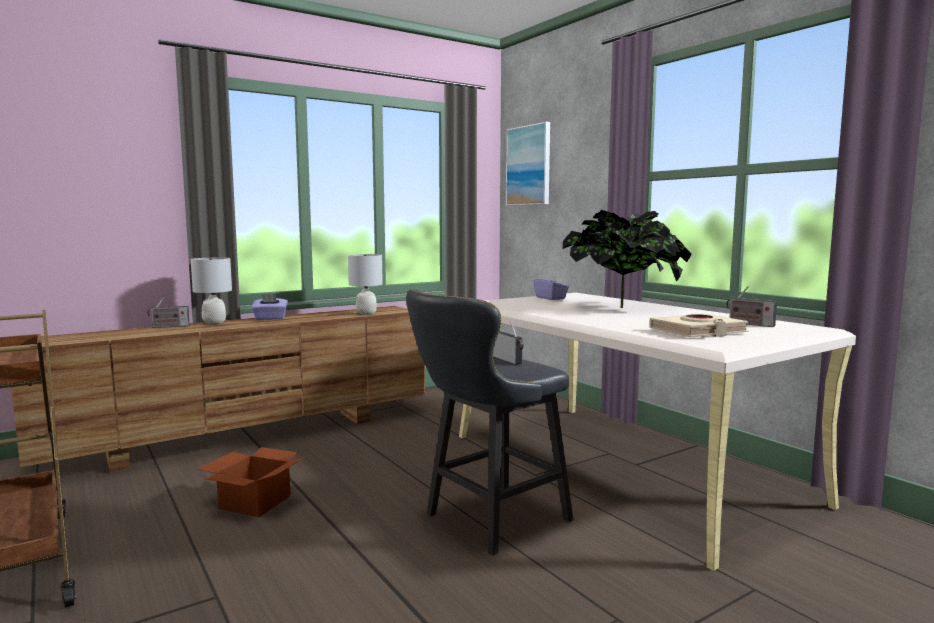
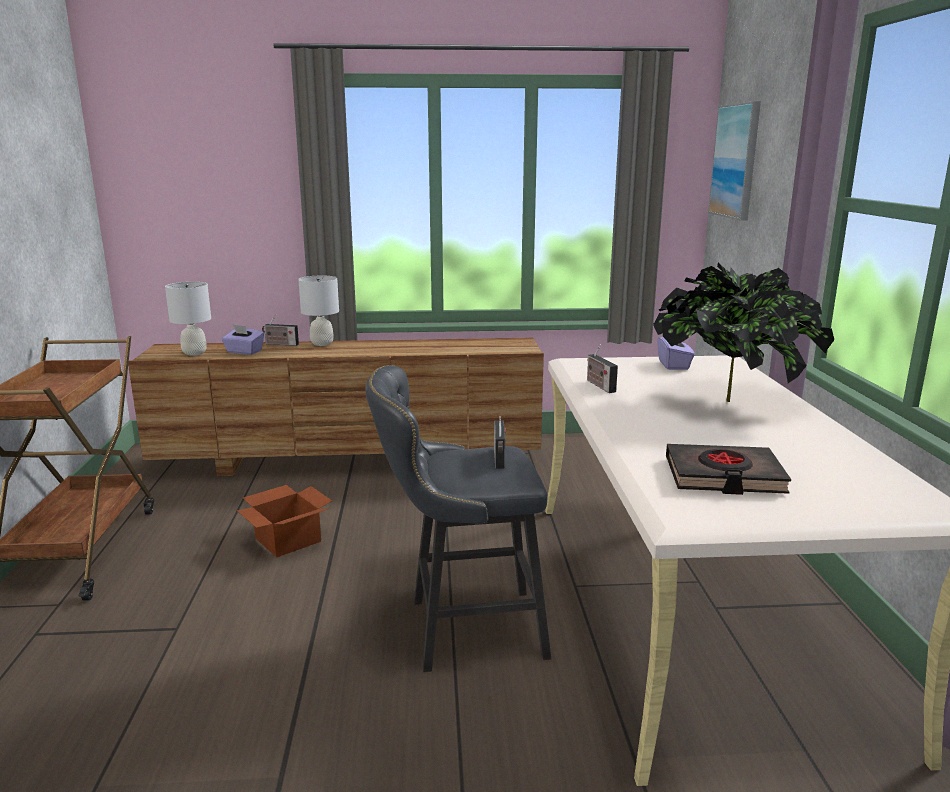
camera: 30 degrees right, 10 degrees up
(270, 318) = (378, 344): purple tissue box -> purple tissue box (244, 352)
(366, 314) = (478, 349): grey table lamp -> grey table lamp (194, 354)
(698, 332) = (723, 476): beige book -> black book
(749, 324) = (840, 474): radio -> radio (599, 385)

